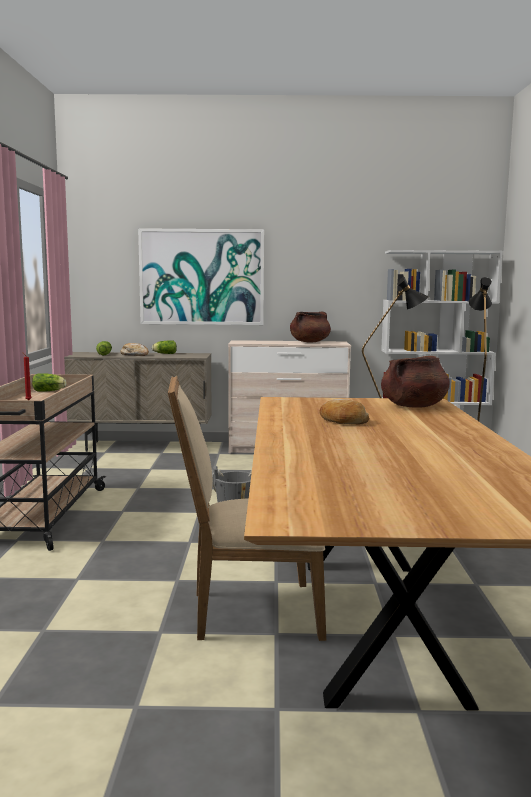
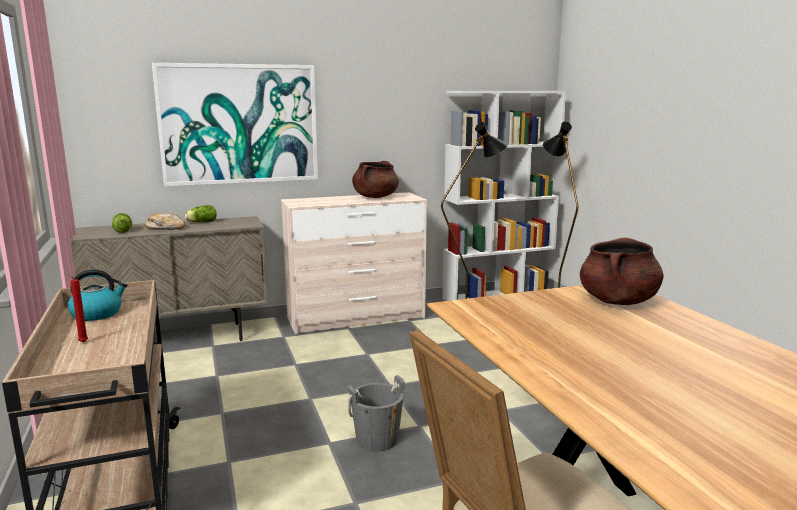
camera: 20 degrees left, 5 degrees up
(50, 391) = (97, 314): lettuce -> kettle
(342, 421) = (596, 348): bread -> none

